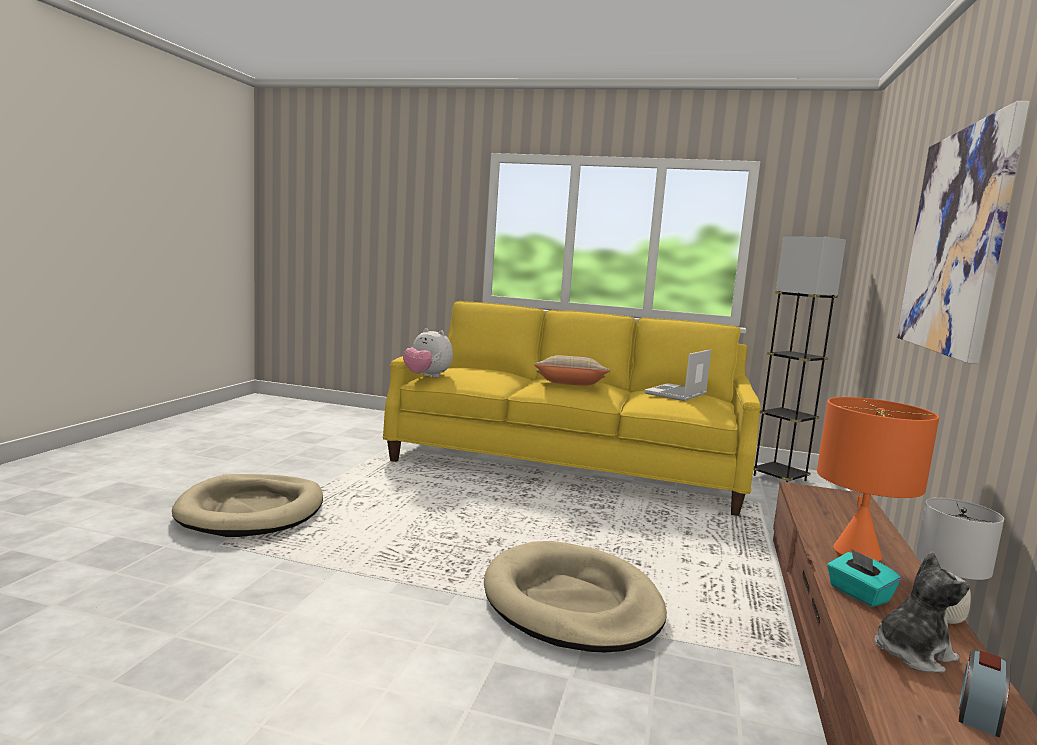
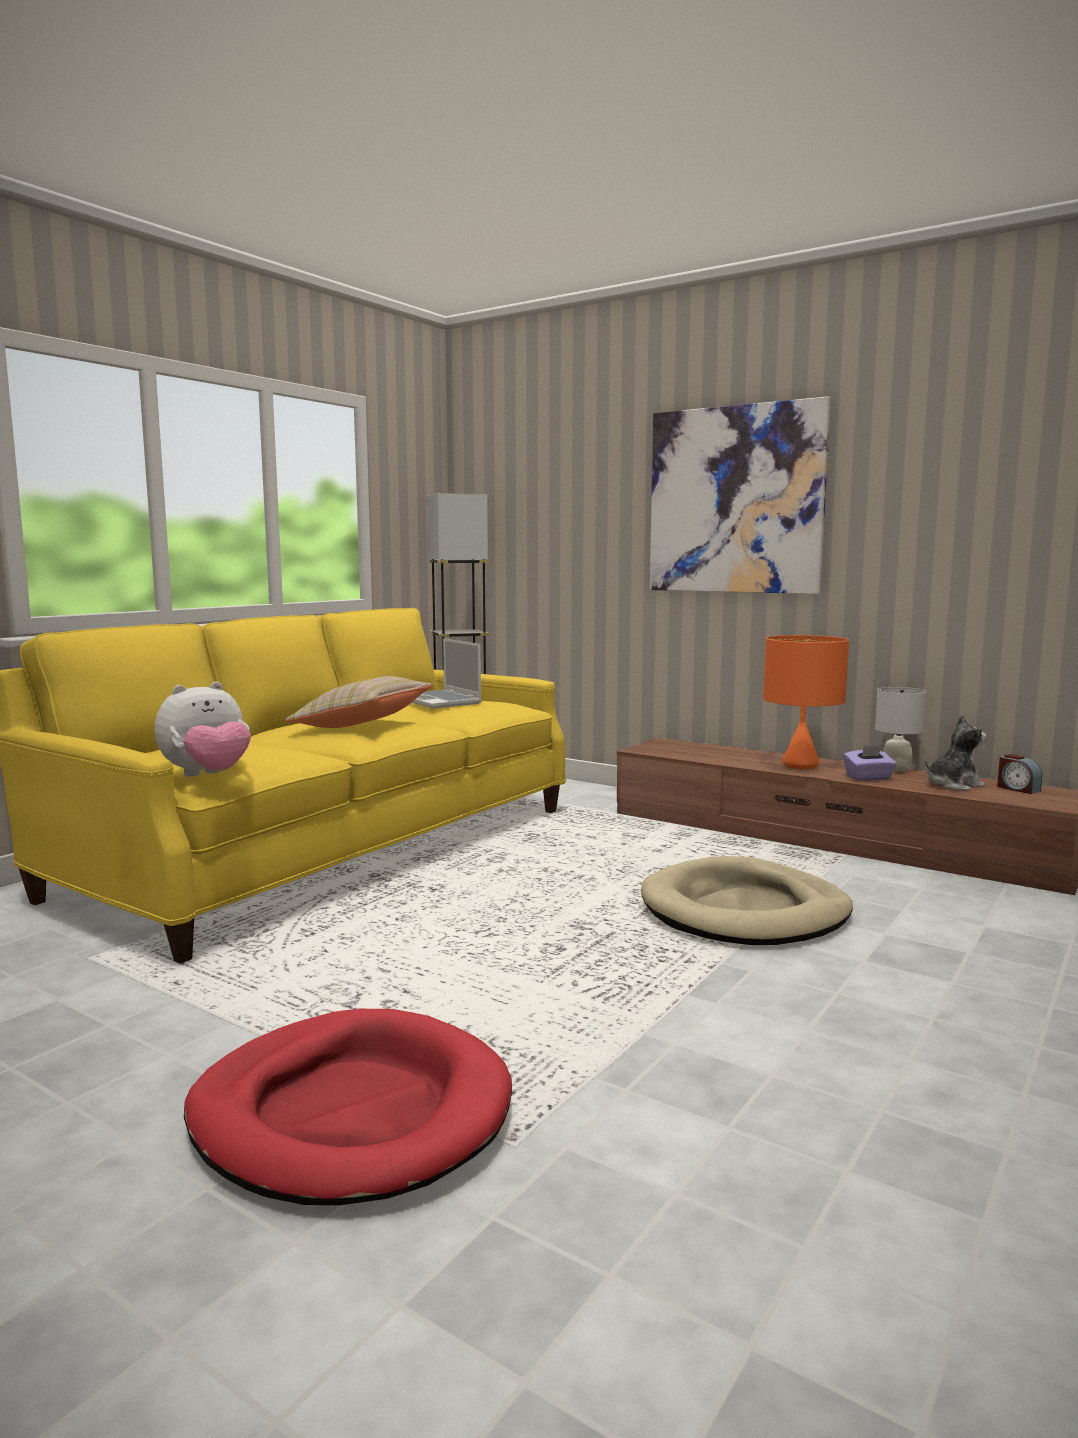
camera: 70 degrees left, 0 degrees up
(252, 511) = (351, 1113): beige dog bed -> red dog bed
(858, 594) = (868, 778): turquoise tissue box -> purple tissue box
(911, 653) = (953, 785): plush toy -> plush toy turned 75 degrees clockwise

